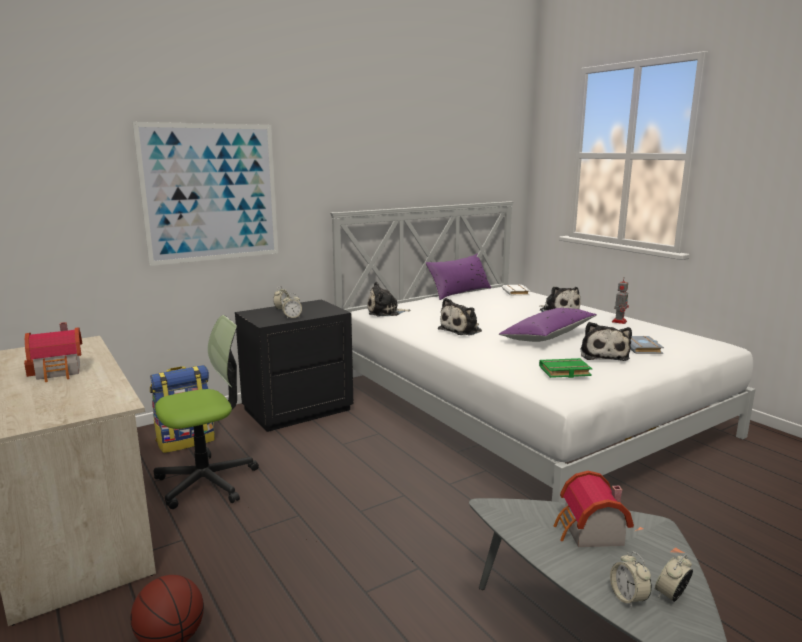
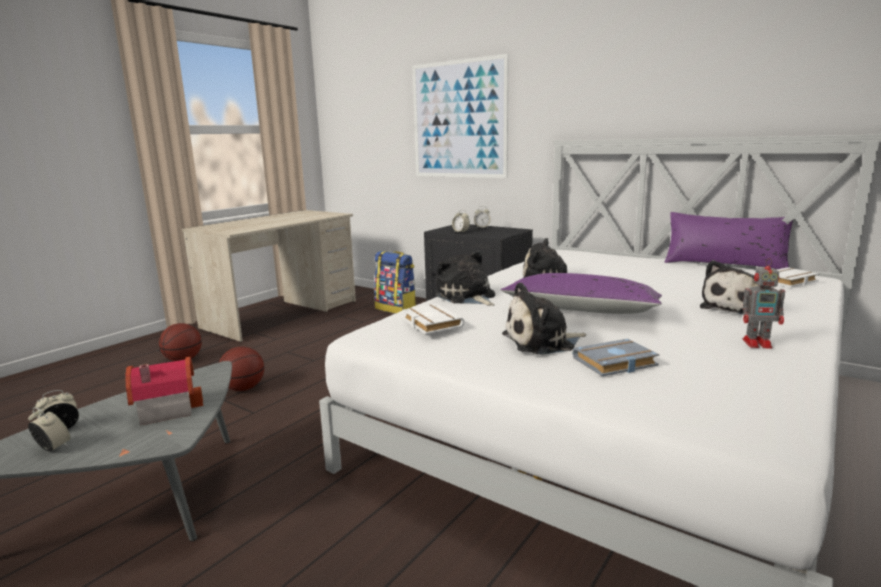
camera: 70 degrees right, 0 degrees up
(60, 371) = (283, 220): toy house -> none
(207, 481) = (345, 327): office chair -> none
(343, 574) = (244, 388): none -> basketball
(385, 312) = (569, 255): plush toy -> plush toy (466, 297)
(564, 372) = (430, 323): green book -> white book

